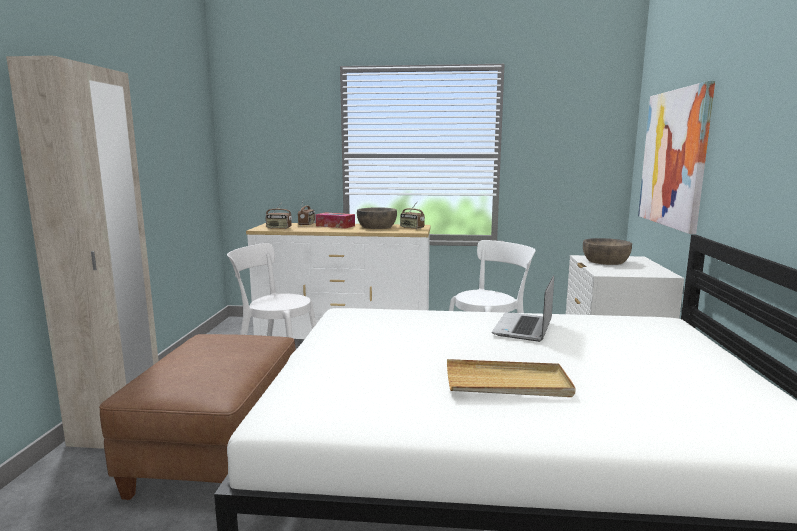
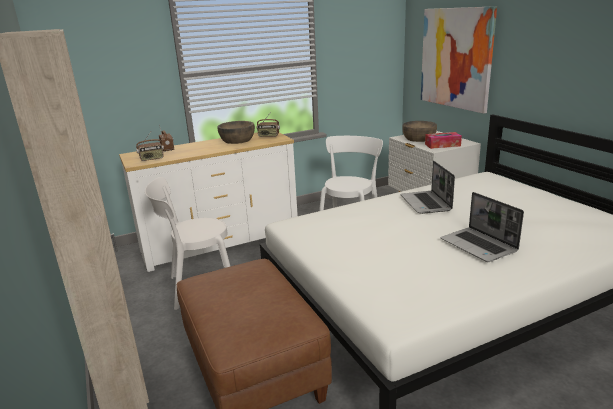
camera: 30 degrees left, 10 degrees up
(335, 226) = (199, 146): tissue box -> tissue box (442, 145)
(507, 383) = (479, 246): beige tray -> laptop

